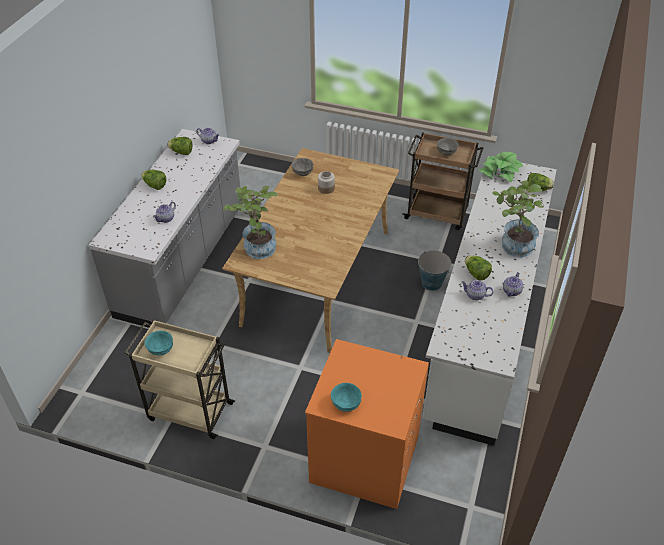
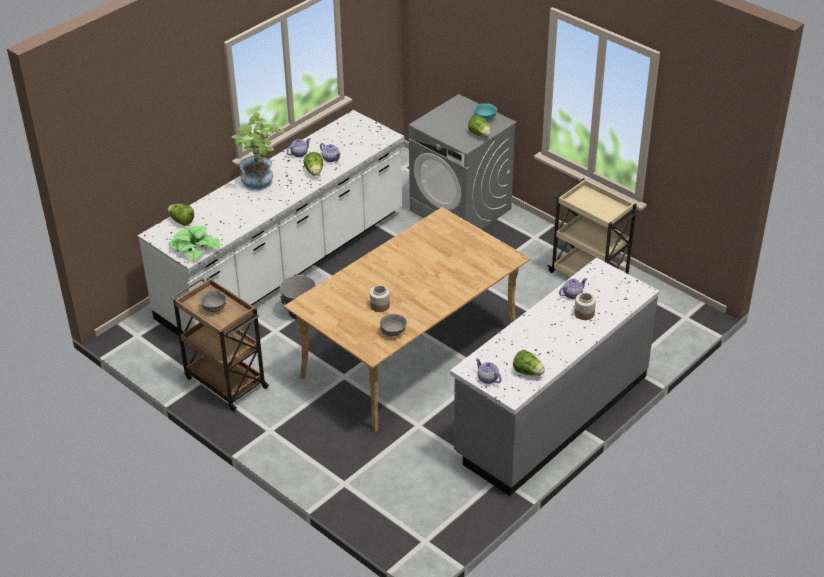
camera: 155 degrees left, 5 degrees down
(151, 206) = (584, 313): none -> jar
(155, 185) = (573, 336): lettuce -> lettuce (480, 134)
(160, 349) = (608, 208): turquoise bowl -> none
(256, 246) = (487, 267): potted plant -> none
(364, 459) = (461, 209): orange washing machine -> grey washing machine

